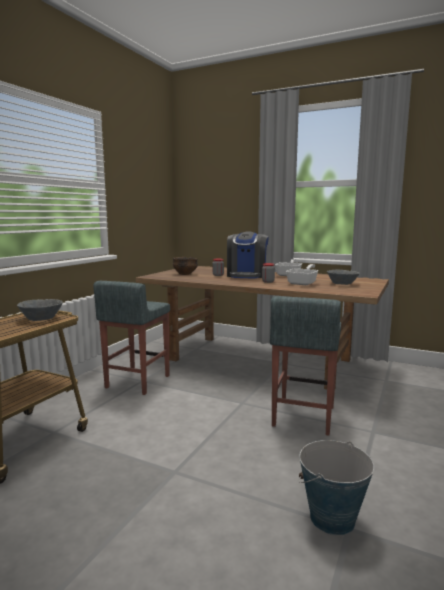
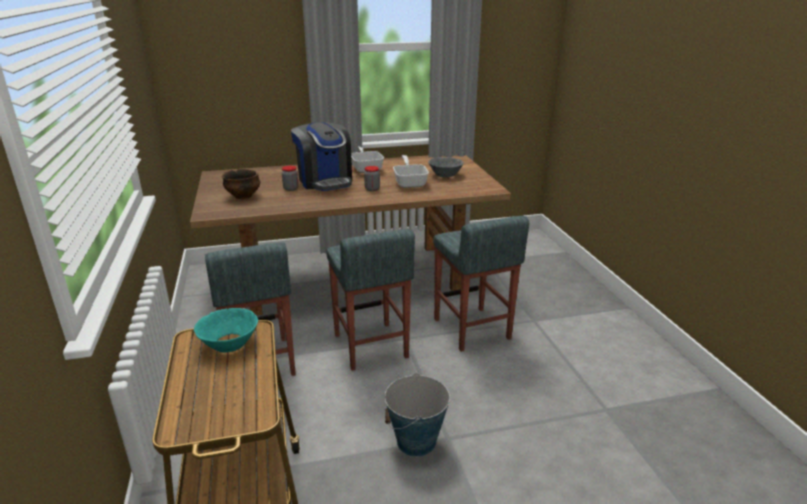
camera: 40 degrees left, 15 degrees up
(41, 319) = (230, 343): grey bowl -> turquoise bowl
(211, 398) = (370, 346): none -> grey stool
(332, 518) = (591, 408): bucket -> bucket (416, 442)

